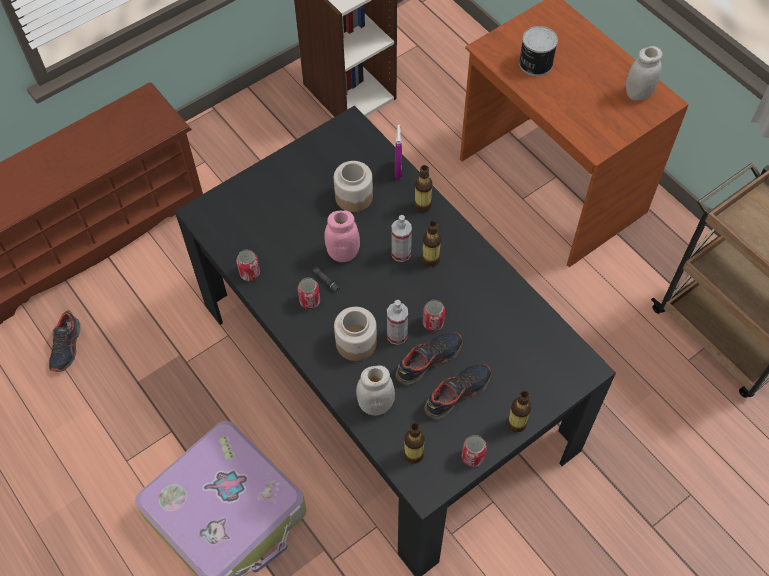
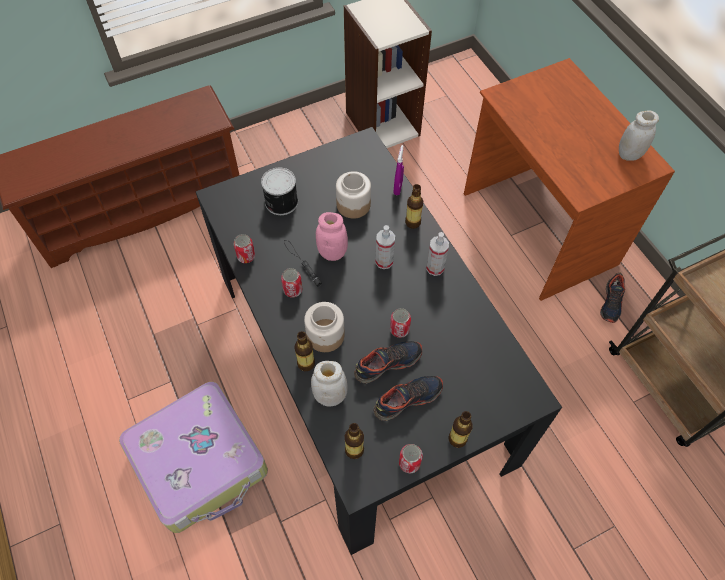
camera: 10 degrees right, 0 degrees up
(66, 347) = (103, 294): shoe -> shoe (611, 303)
(397, 335) = (364, 335): spray bottle -> spray bottle (435, 268)
(430, 260) = (409, 271): bottle -> bottle (306, 363)
(534, 63) = (539, 114): can -> can (280, 202)

